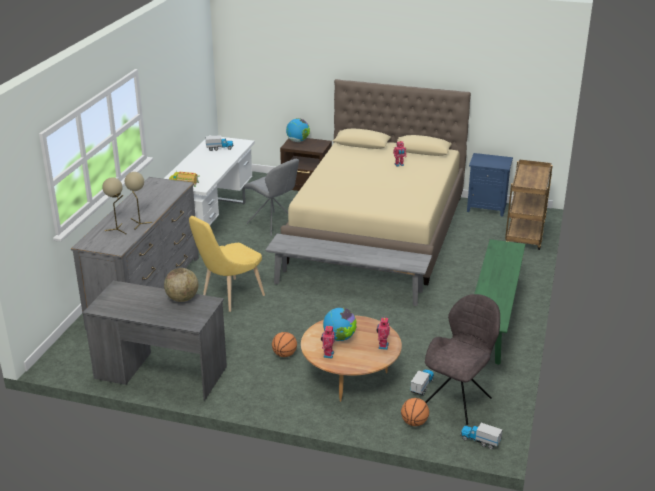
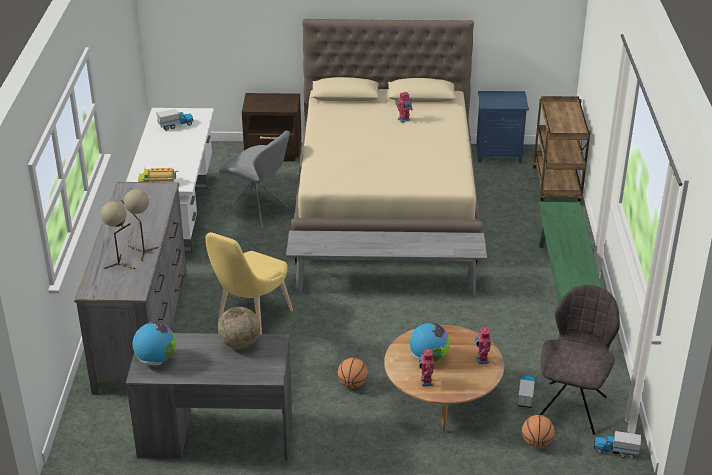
camera: 15 degrees left, 5 degrees up
(298, 141) = (259, 99): globe -> globe (156, 360)

